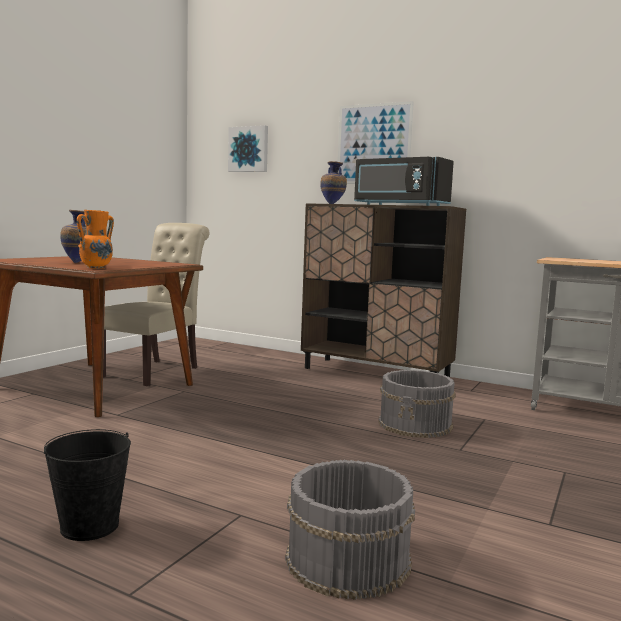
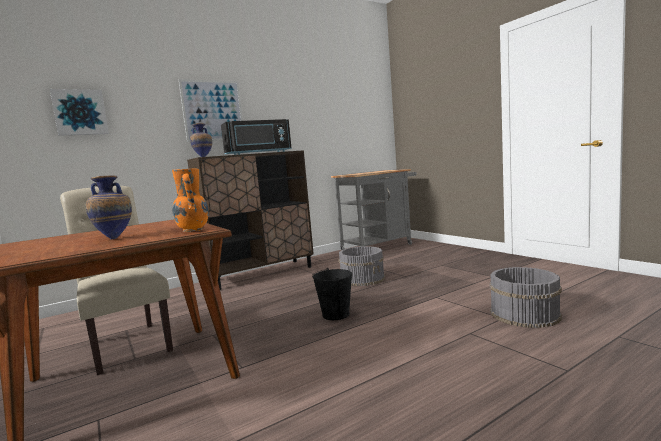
camera: 60 degrees left, 0 degrees up
(90, 526) = (477, 382): black bucket -> black bucket (336, 314)

